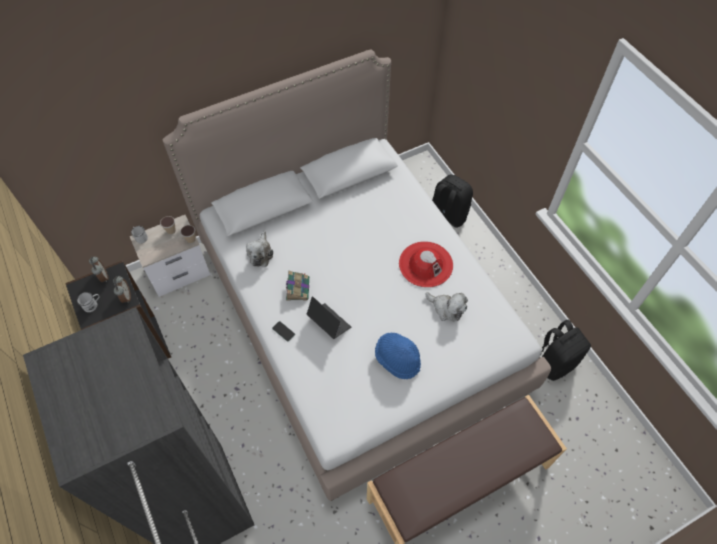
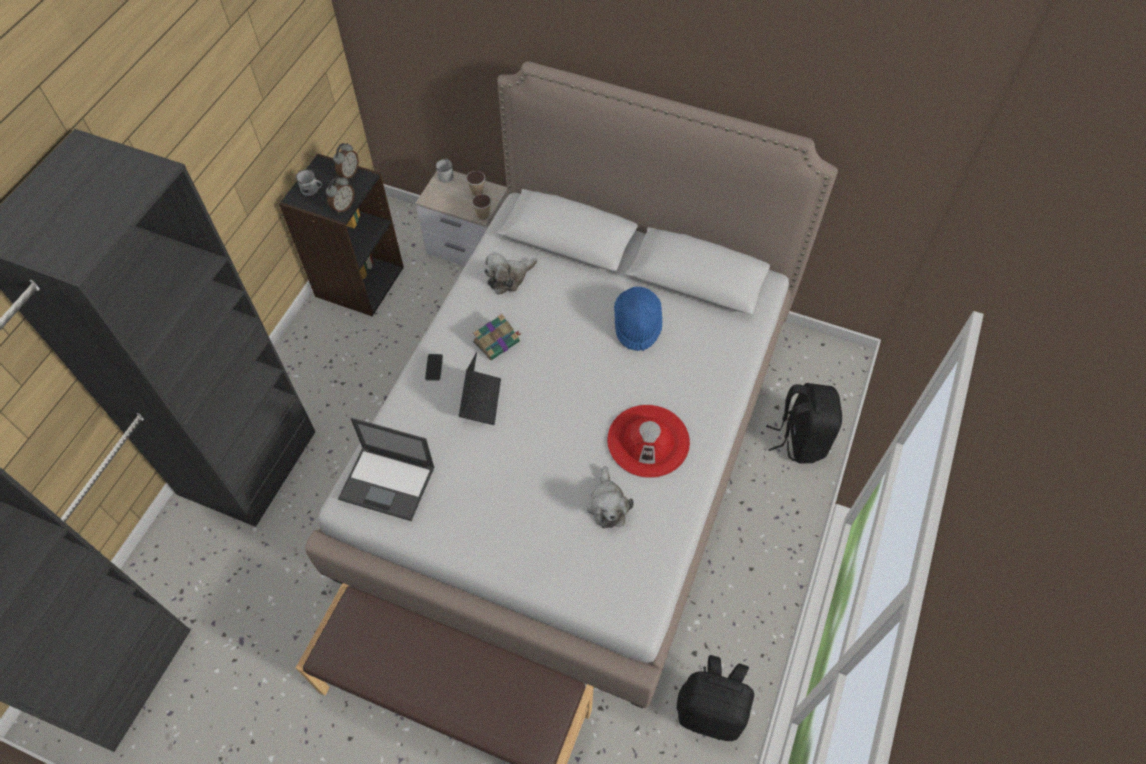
camera: 50 degrees right, 0 degrees up
(340, 406) = (388, 483): none -> laptop
(397, 359) = (494, 499): blue hat -> blue hat (637, 325)

